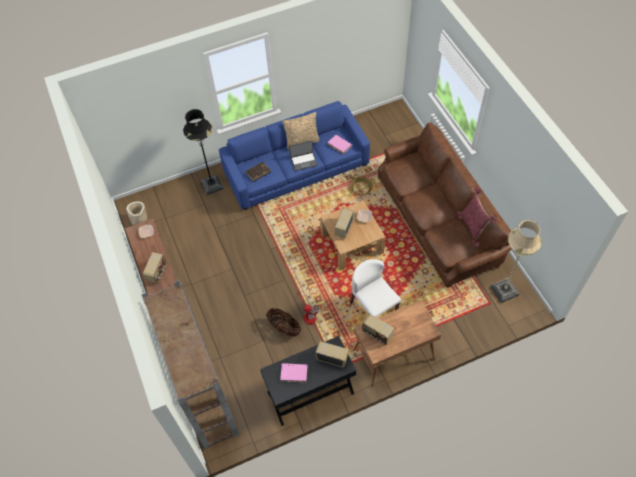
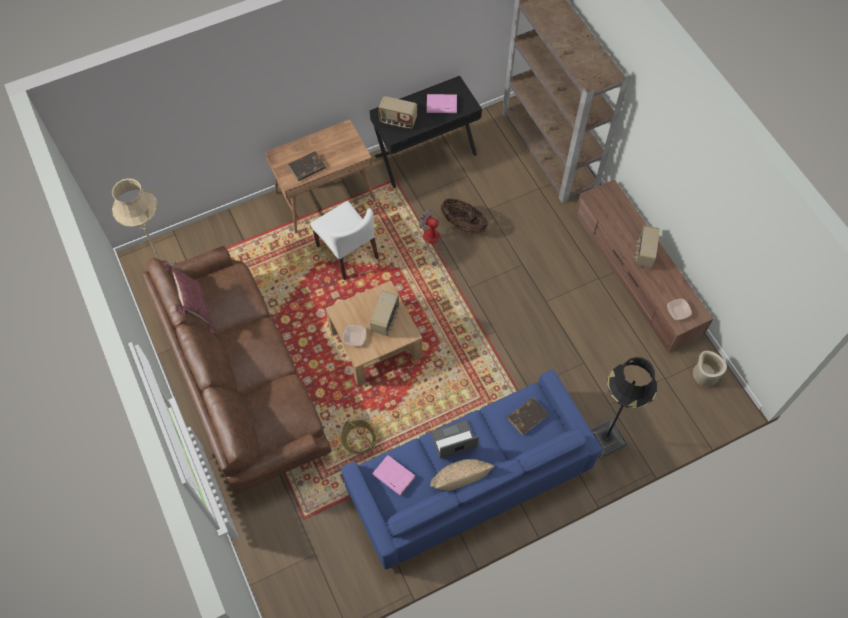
camera: 175 degrees right, 5 degrees up
(377, 334) = (343, 150): radio -> none
(405, 318) = (307, 168): none -> brown book

